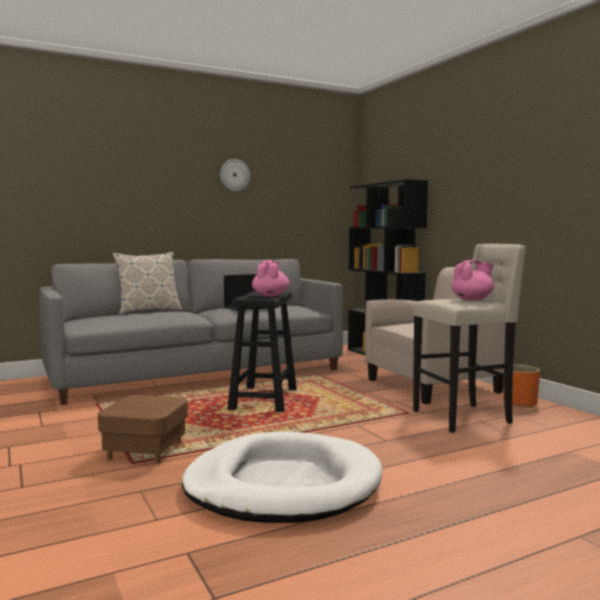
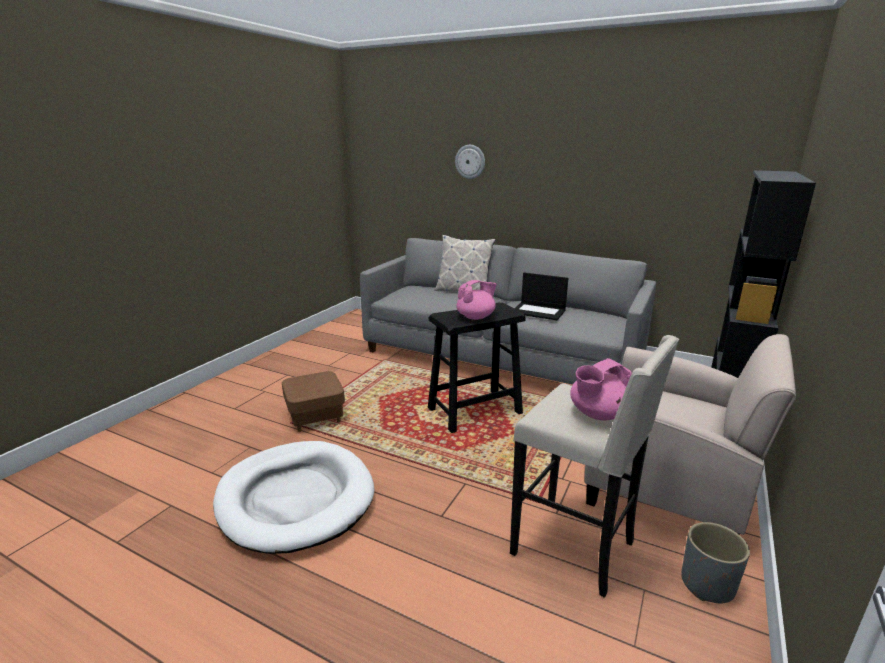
camera: 55 degrees right, 15 degrees up
(234, 175) = (596, 153): wall clock -> wall clock (470, 161)
(472, 299) = (598, 414): pink teapot -> pink teapot turned 120 degrees clockwise
(520, 403) = (707, 584): orange planter -> grey planter

